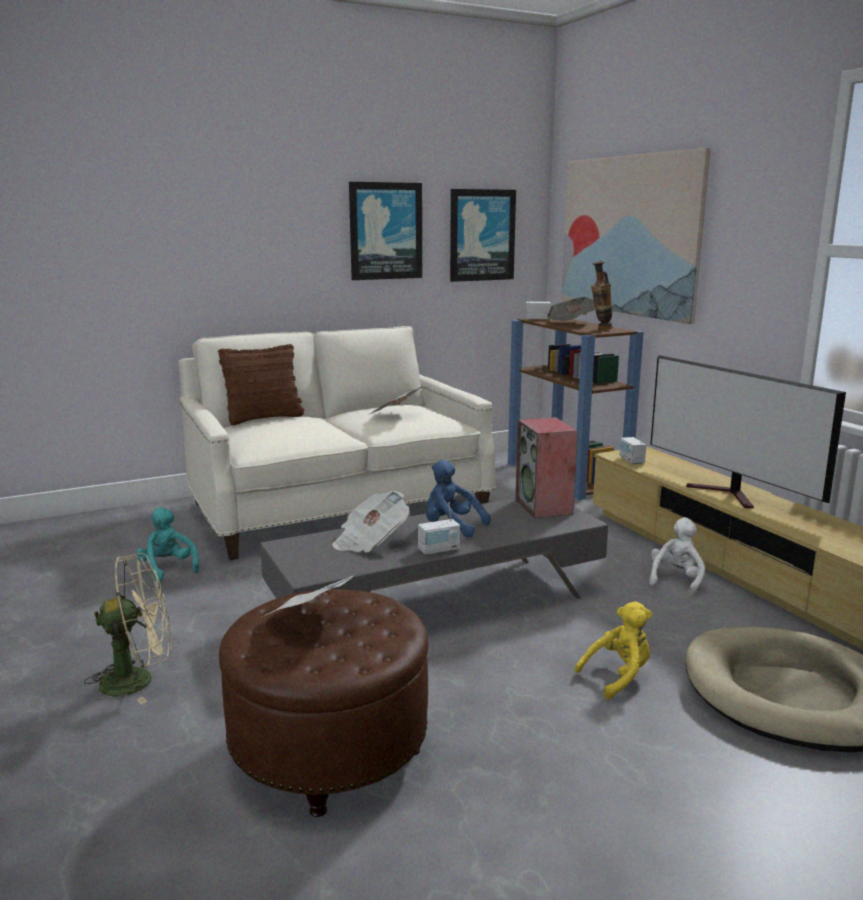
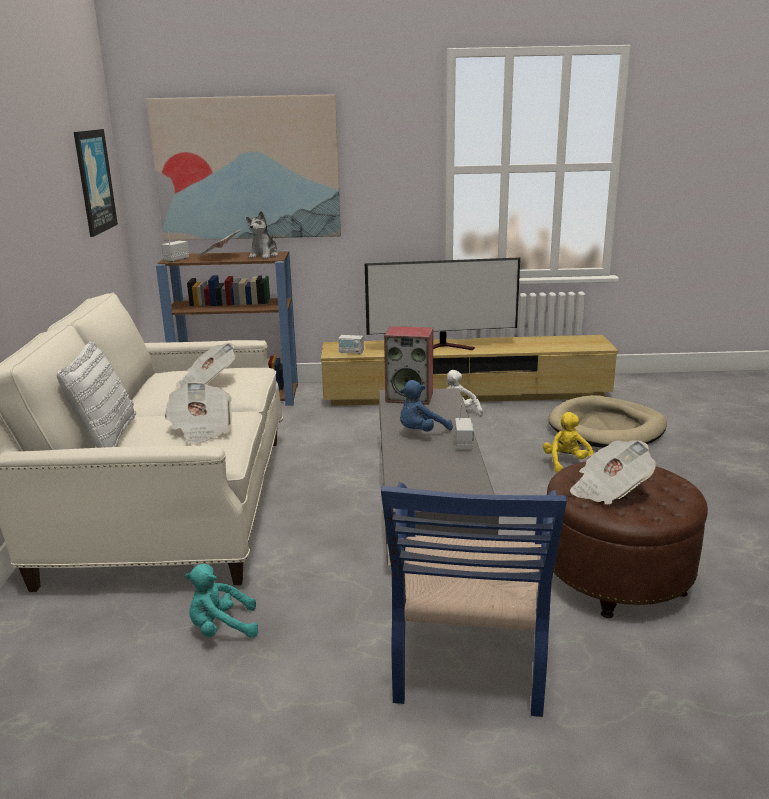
camera: 65 degrees left, 5 degrees up
(139, 680) = (469, 663): beige fan -> blue armchair
(264, 418) = (106, 438): brown pillow -> white pillow
(370, 541) = (425, 465): newspaper -> newspaper (201, 430)
(385, 231) = (49, 188): picture -> none
(600, 329) = (264, 255): vase -> plush toy

